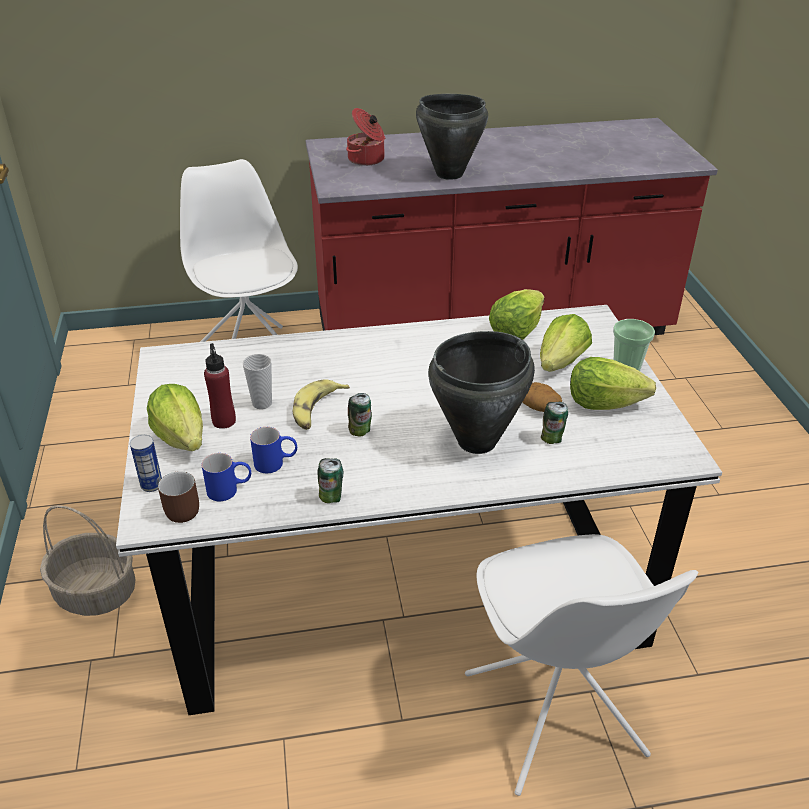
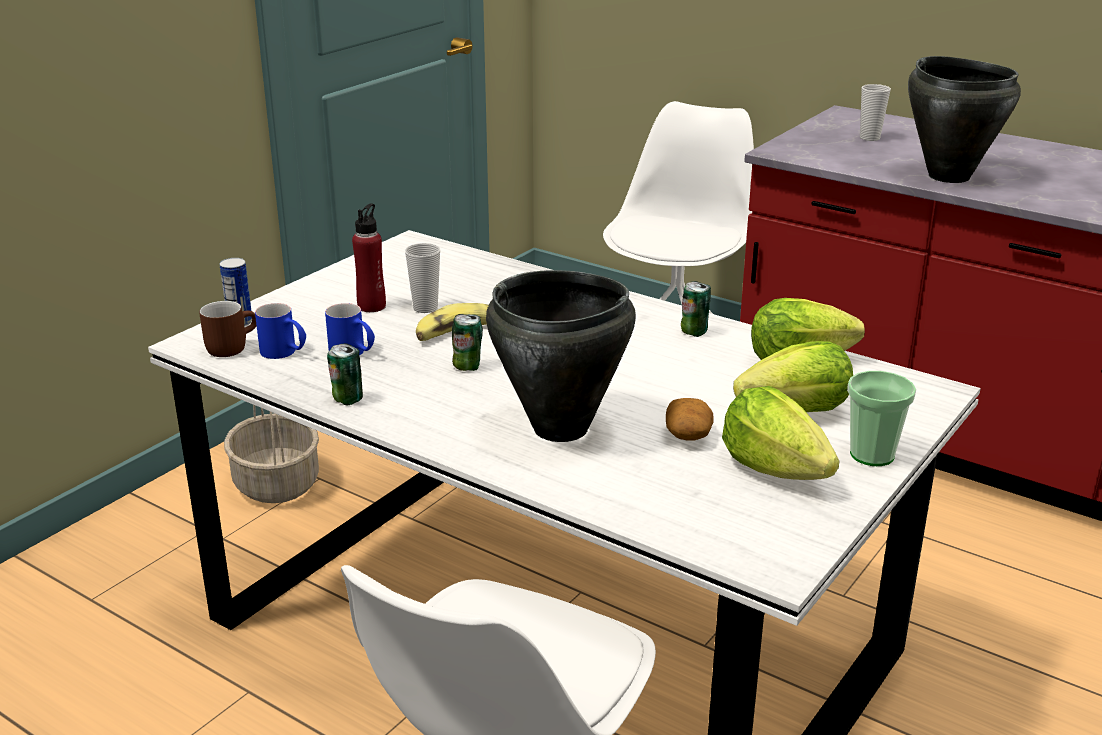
camera: 45 degrees right, 10 degrees down
(182, 437) = (319, 302): lettuce -> none
(367, 159) = (870, 138): cooking pot -> cup
(552, 439) = (645, 467): can -> can (693, 332)

